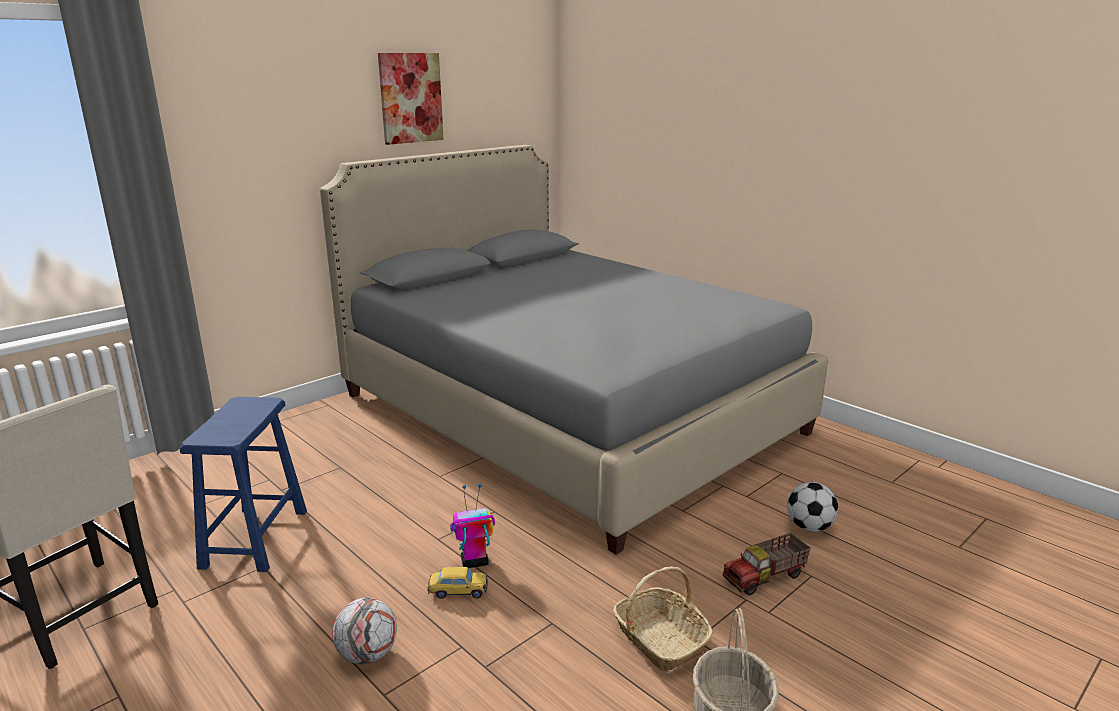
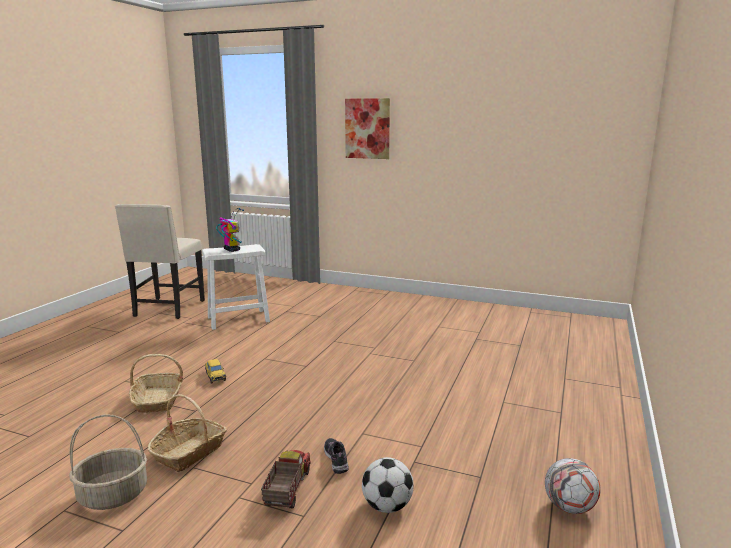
camera: 65 degrees right, 5 degrees down
(254, 539) = (238, 319): blue stool -> white stool
(368, 654) = (154, 369): football -> football (569, 507)
(410, 98) = (488, 95): picture -> picture (367, 128)
(474, 562) = (246, 373): toy robot -> toy robot (231, 250)
(490, 658) = (158, 400): none -> basket
(567, 413) = (467, 357): grey bed -> none
(724, 536) = (336, 459): none -> shoe
(765, 577) = (287, 489): toy truck -> toy truck turned 60 degrees clockwise

